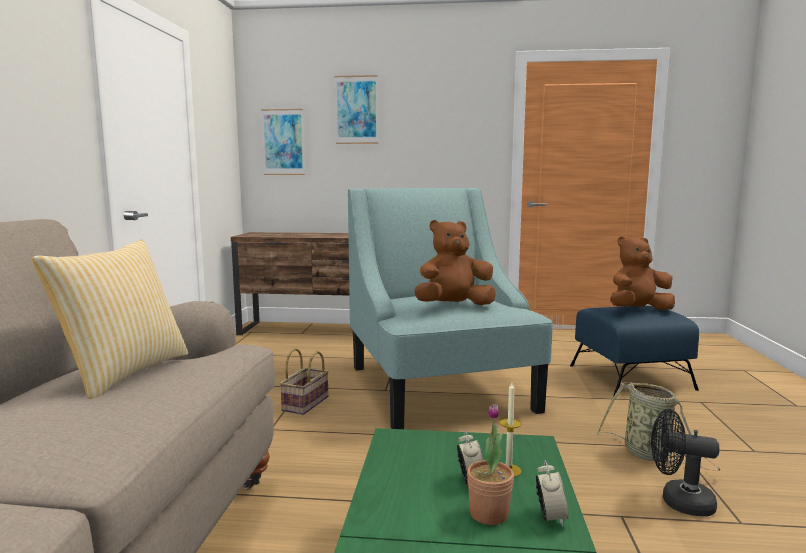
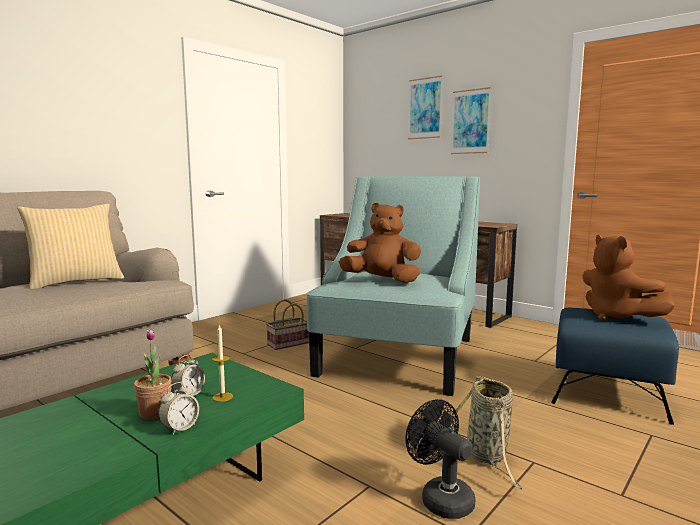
camera: 35 degrees right, 0 degrees up
(283, 142) = (371, 139): picture -> picture (470, 121)
(638, 310) = (616, 317): brown plush toy -> brown plush toy turned 135 degrees counterclockwise

